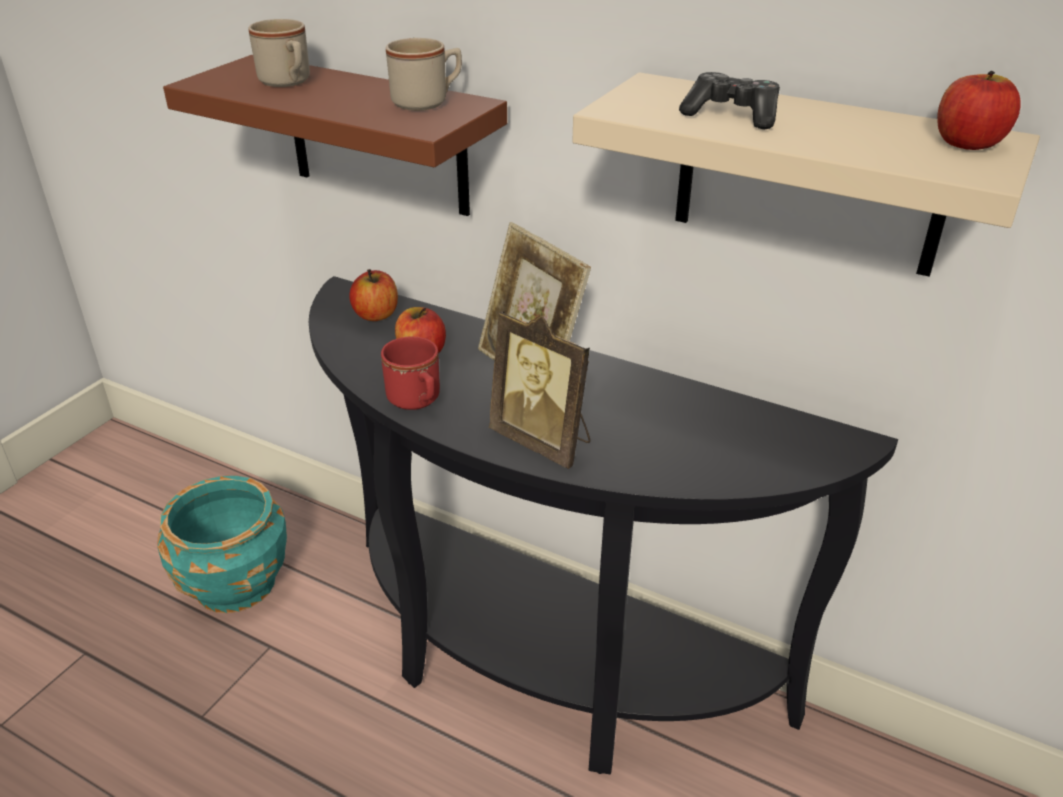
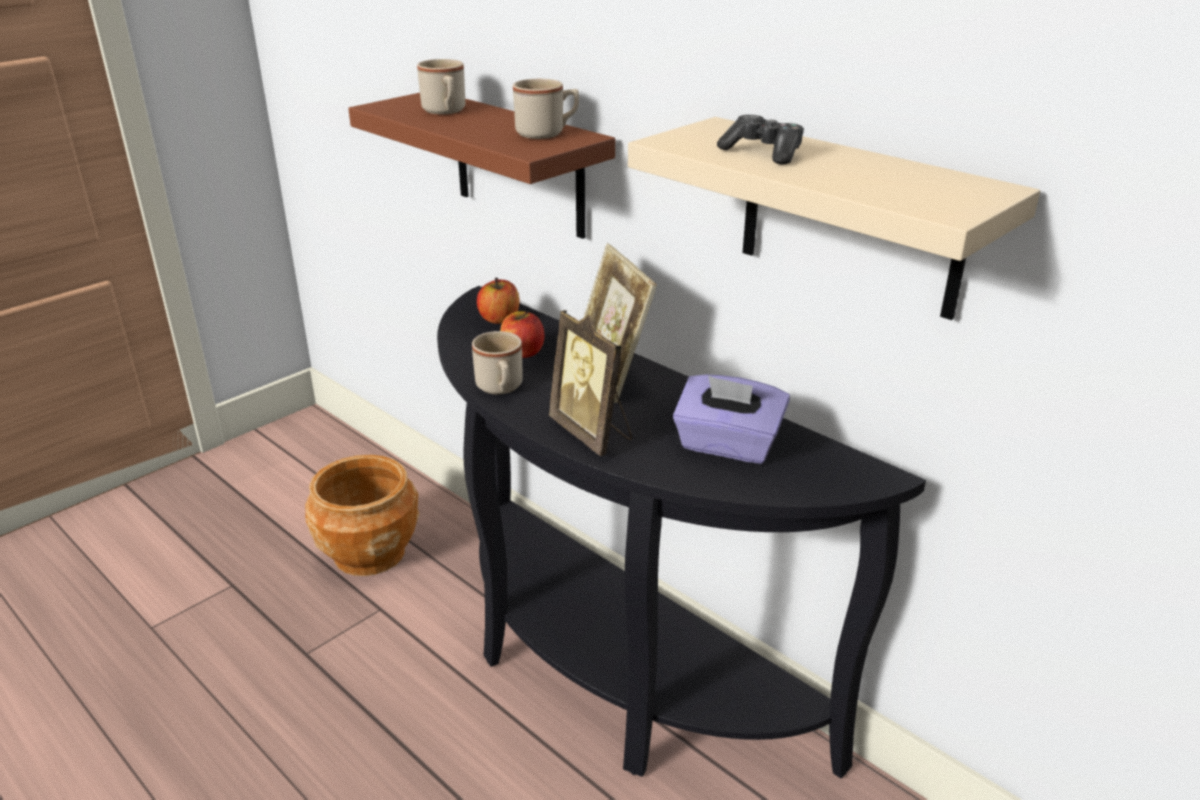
camera: 15 degrees right, 5 degrees down
(235, 582) = (370, 552): turquoise planter -> brown planter
(417, 401) = (500, 388): red mug -> beige mug
(690, 432) = (727, 445): none -> purple tissue box
(968, 143) = (959, 189): apple -> none

